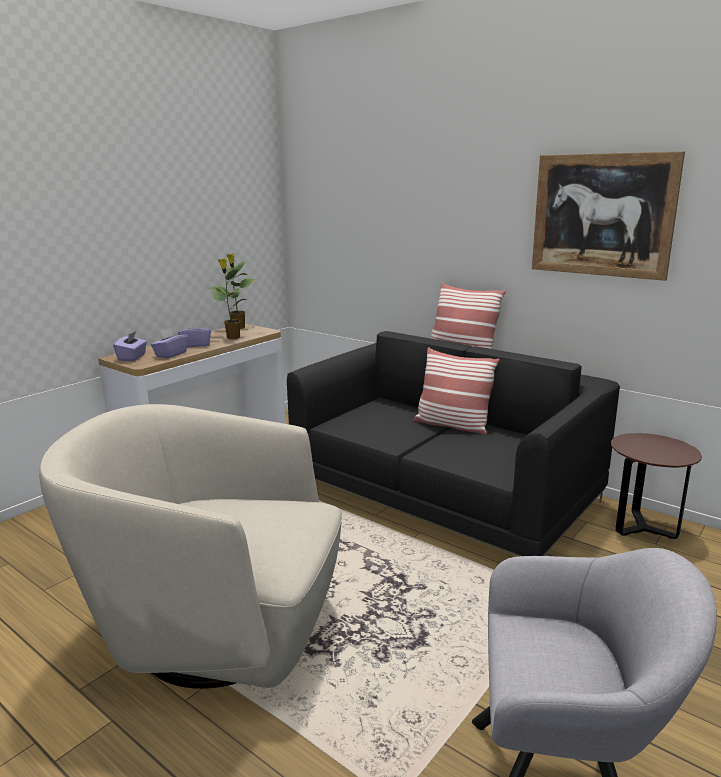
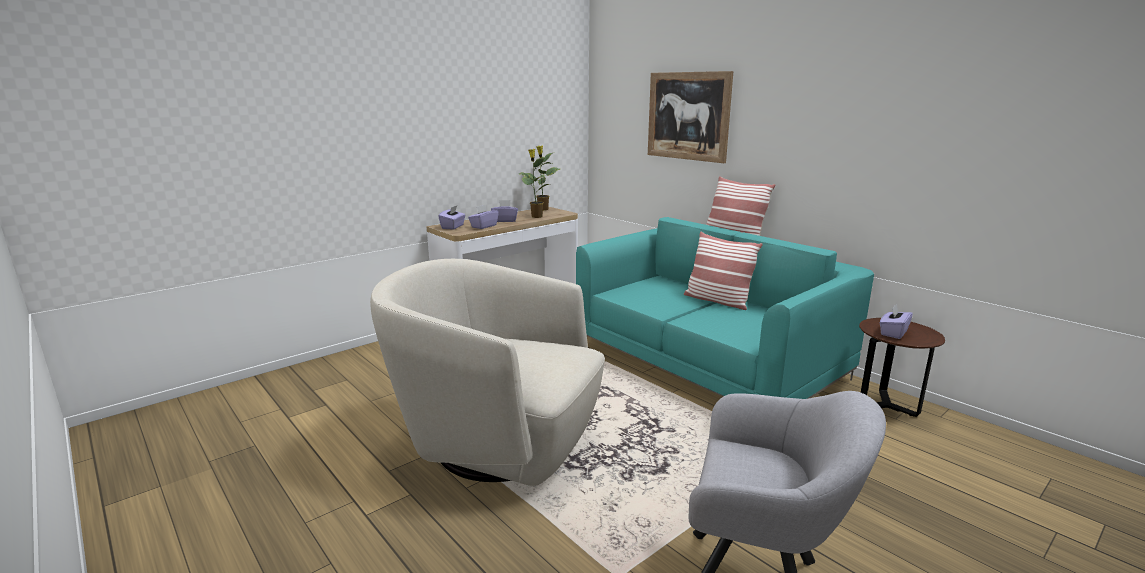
camera: 10 degrees right, 0 degrees up
(444, 491) = (707, 359): black sofa -> turquoise sofa
(602, 215) = (866, 117): picture -> picture (688, 116)
(648, 451) = (893, 332): none -> purple tissue box

